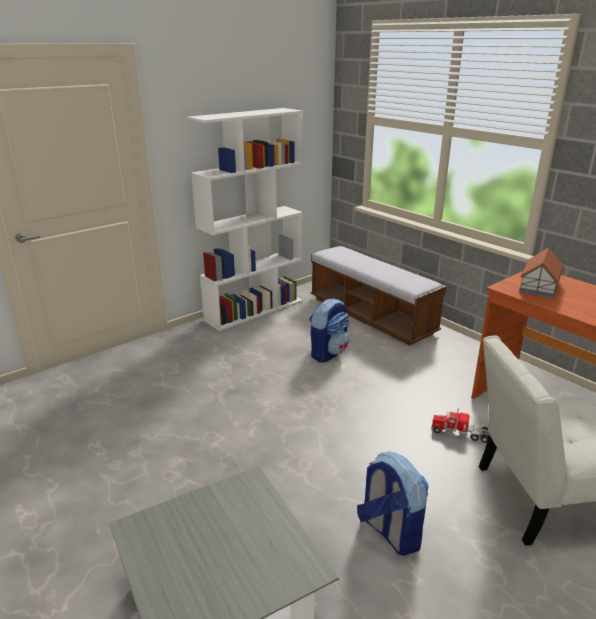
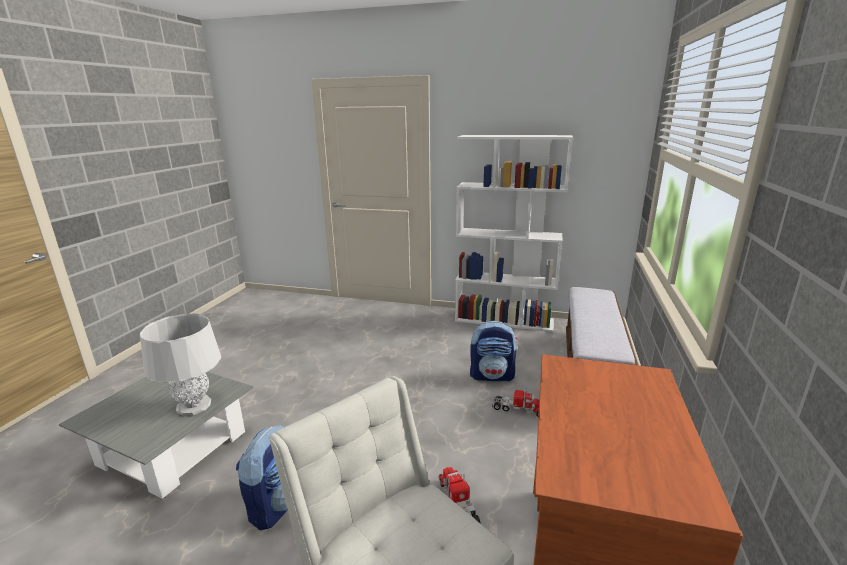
camera: 55 degrees right, 5 degrees down
(253, 519) = (193, 405): none -> grey table lamp
(383, 362) = (518, 409): none -> toy truck
(539, 285) = (608, 385): toy house -> none

